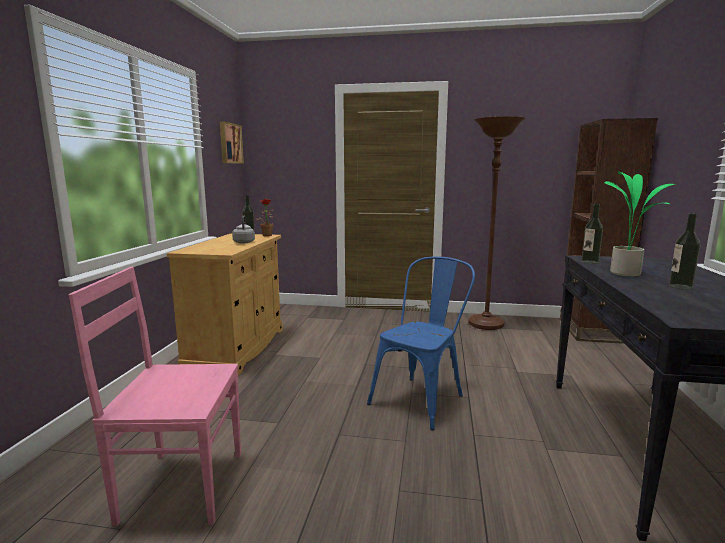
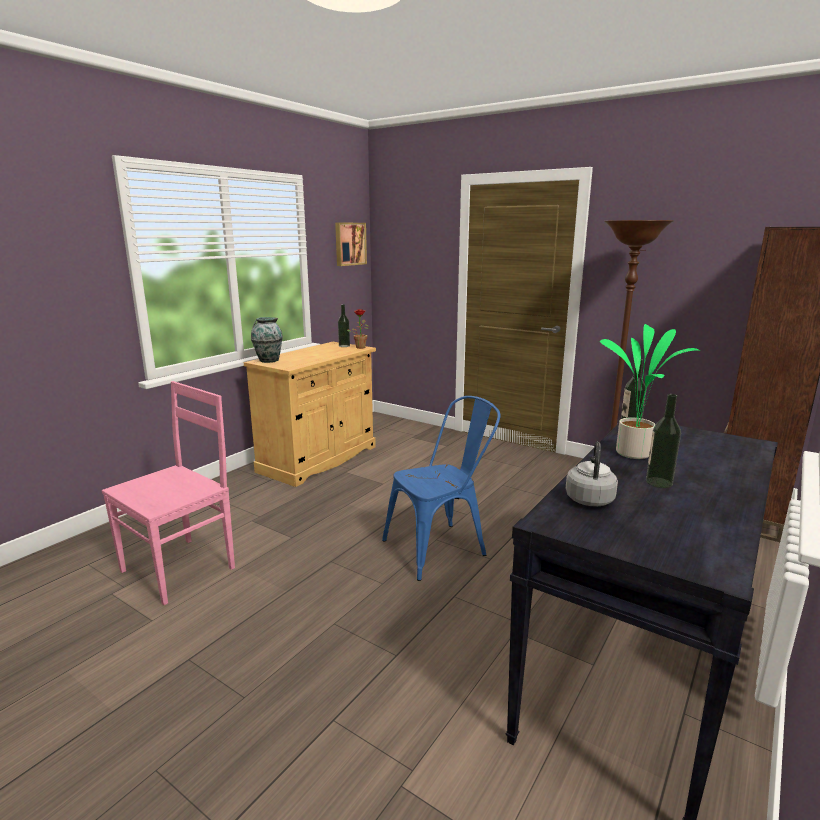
camera: 25 degrees right, 5 degrees up
(179, 486) = (181, 568): pink chair -> pink chair turned 105 degrees clockwise
(193, 250) = (268, 360): none -> vase
(244, 242) = (325, 355): grey kettle -> grey kettle (589, 498)

